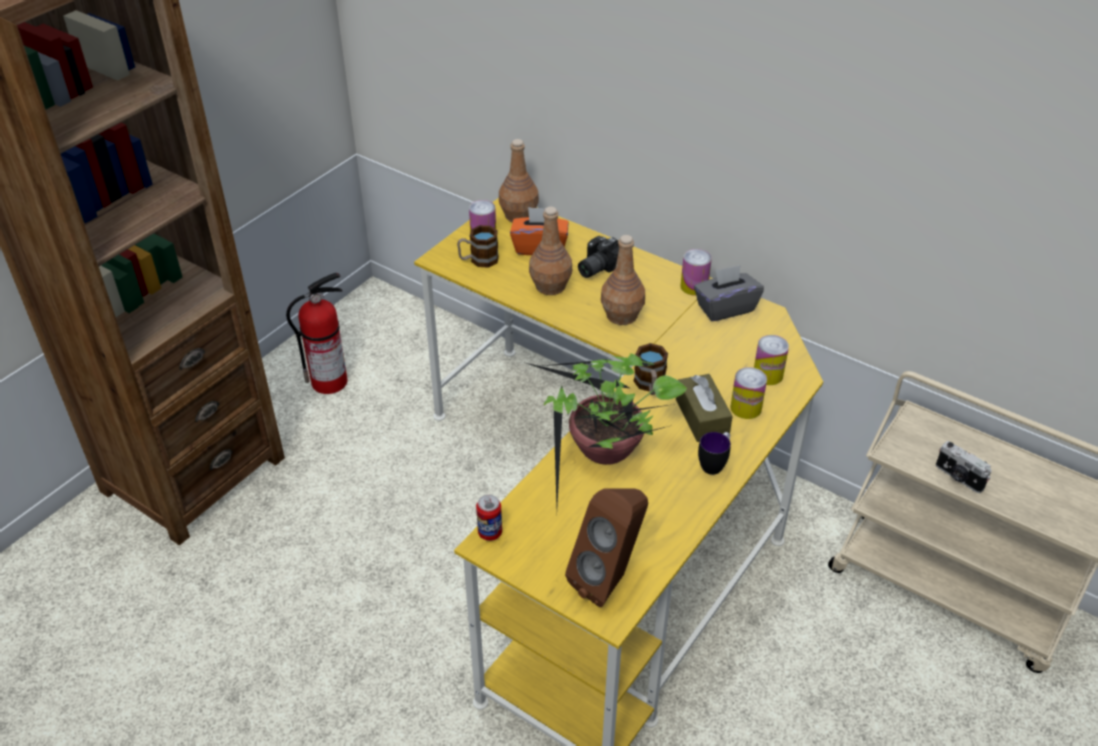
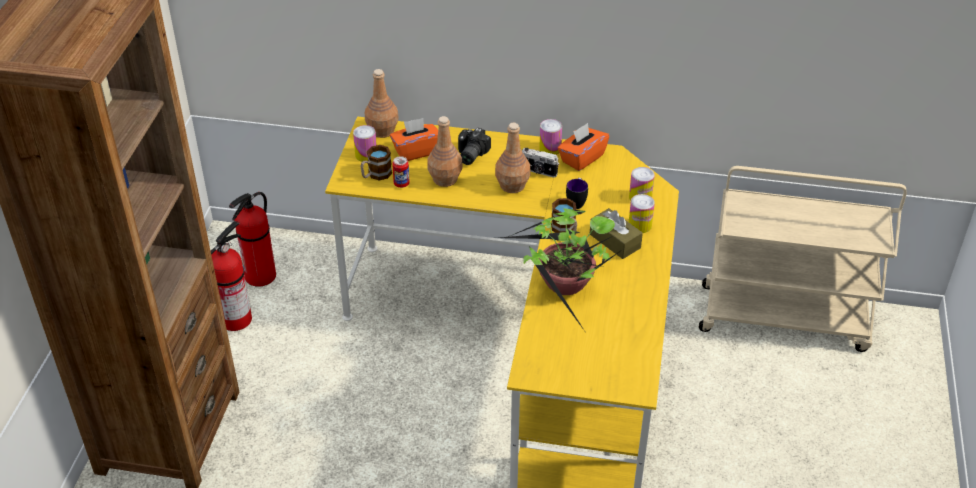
camera: 25 degrees left, 0 degrees up
(380, 346) = (260, 276): none -> fire extinguisher
(490, 533) = (524, 367): can -> can (401, 184)
(609, 580) = (623, 368): brown speaker -> none
(714, 464) = (643, 270): mug -> mug (576, 202)
(725, 308) = (582, 158): grey tissue box -> orange tissue box
(958, 478) = (786, 231): camera -> camera (538, 171)

